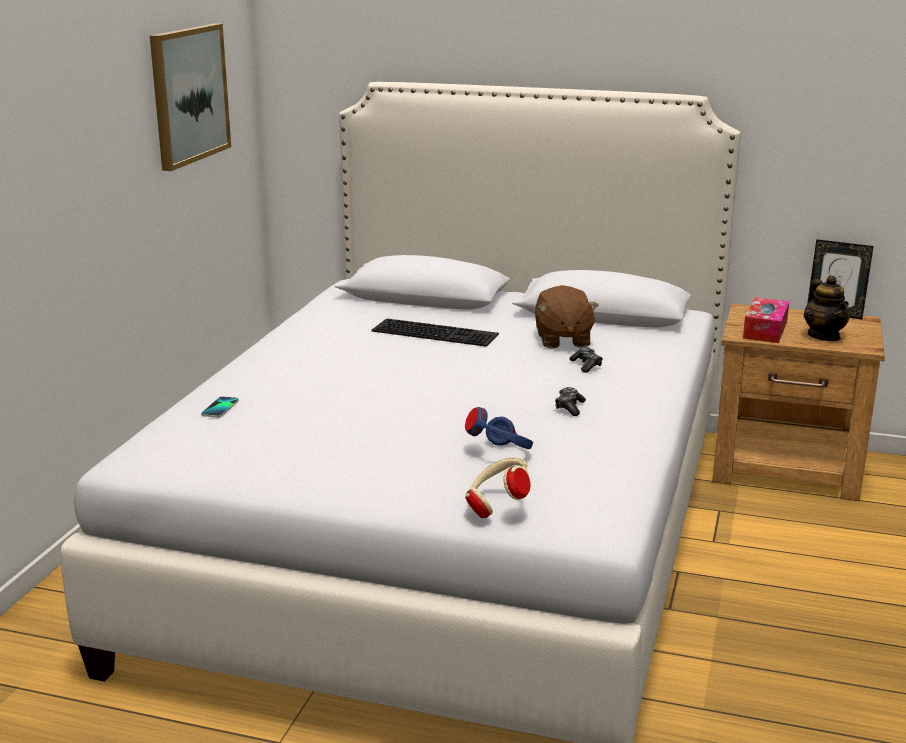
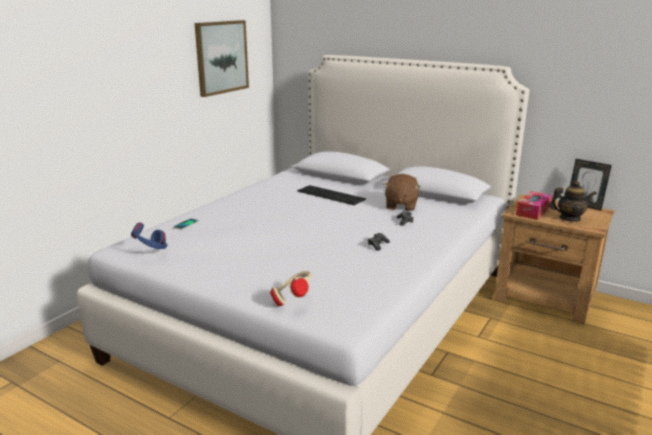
camera: 15 degrees right, 0 degrees up
(501, 454) = (318, 268): blue headphones -> blue headphones (151, 250)
(824, 336) = (569, 218): teapot -> teapot turned 90 degrees counterclockwise

